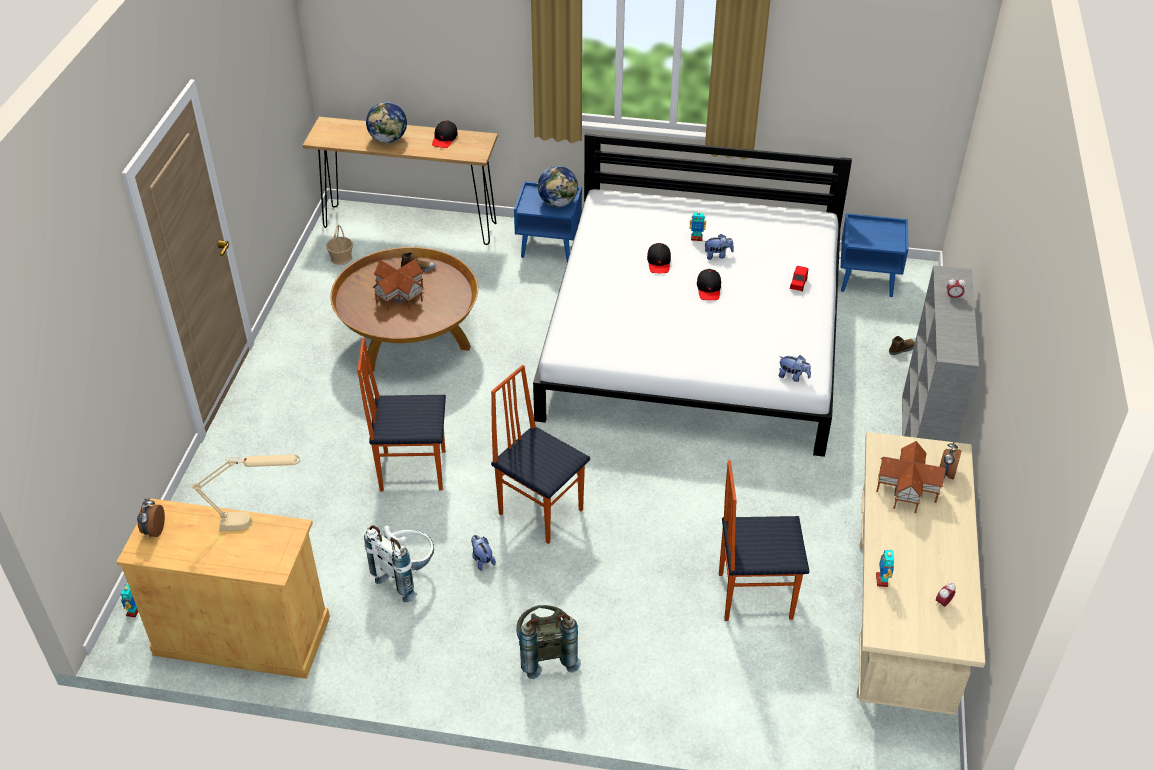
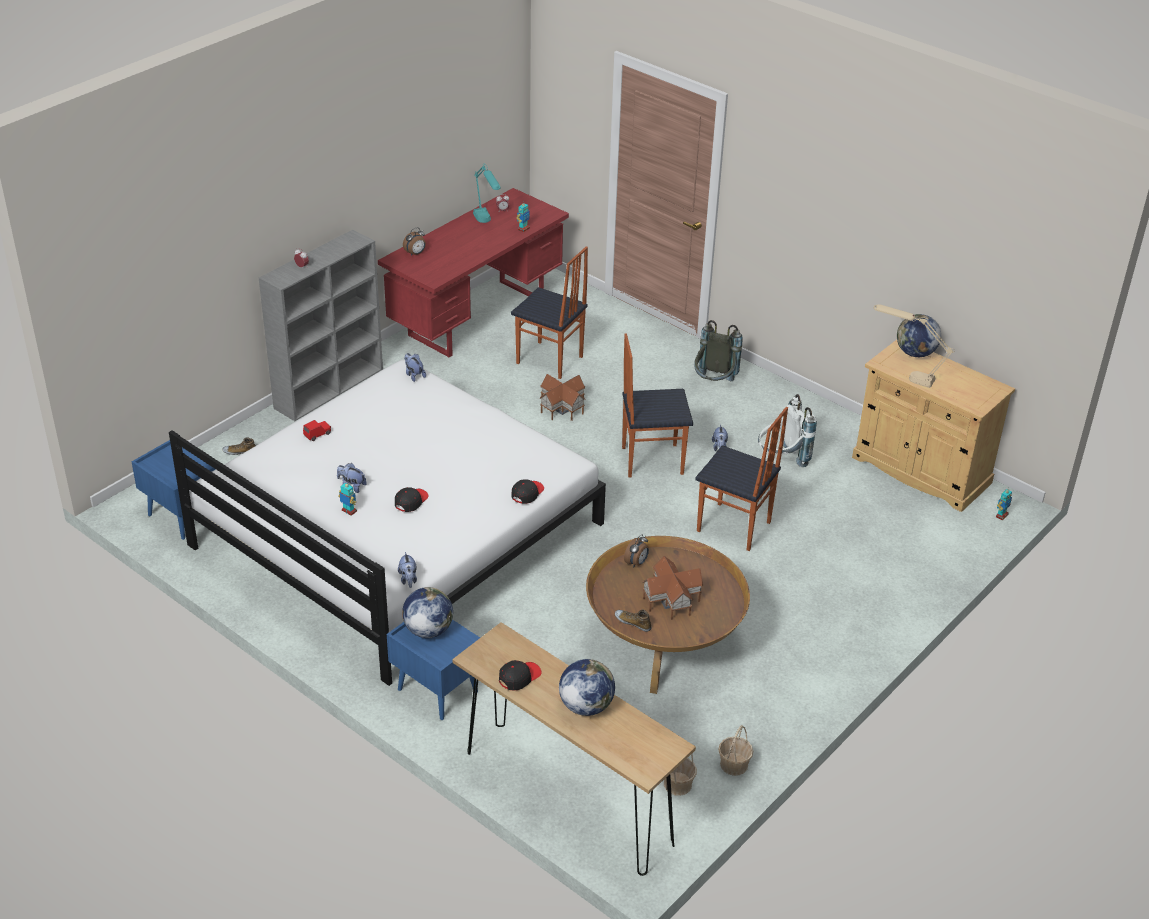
camera: 150 degrees left, 5 degrees down
(154, 530) = (983, 396): alarm clock -> alarm clock (636, 563)
(255, 564) = (915, 353): none -> globe
(308, 283) = (733, 764): none -> basket
(541, 510) = (651, 460): chair -> chair turned 105 degrees clockwise
(599, 212) = (408, 579): none -> plush toy
(709, 289) = (396, 460): black cap -> black cap (527, 493)
(898, 623) = (477, 317): beige desk -> red desk
(907, 490) = (451, 255): toy house -> toy house (562, 407)
(932, 565) = (486, 224): none -> turquoise table lamp

